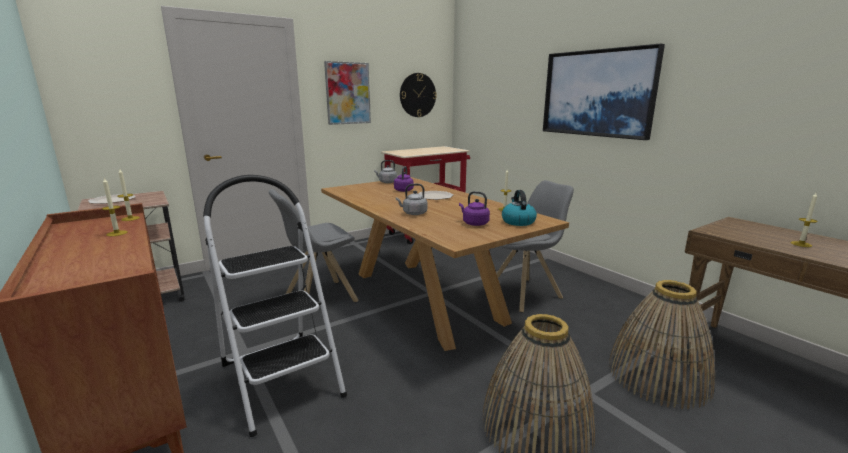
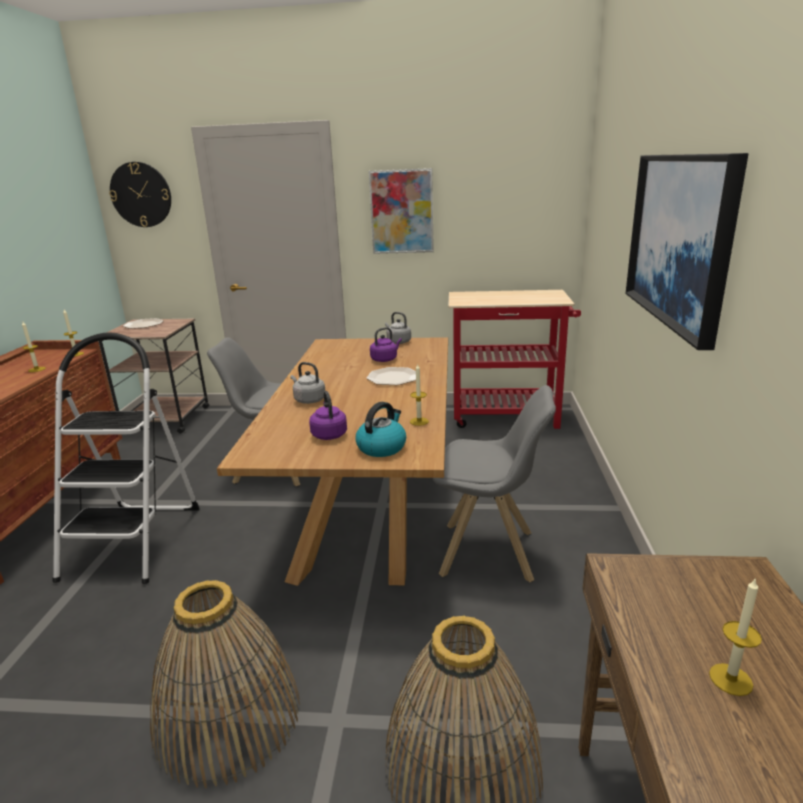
camera: 40 degrees right, 5 degrees up
(417, 95) = (516, 210): wall clock -> wall clock (141, 195)

